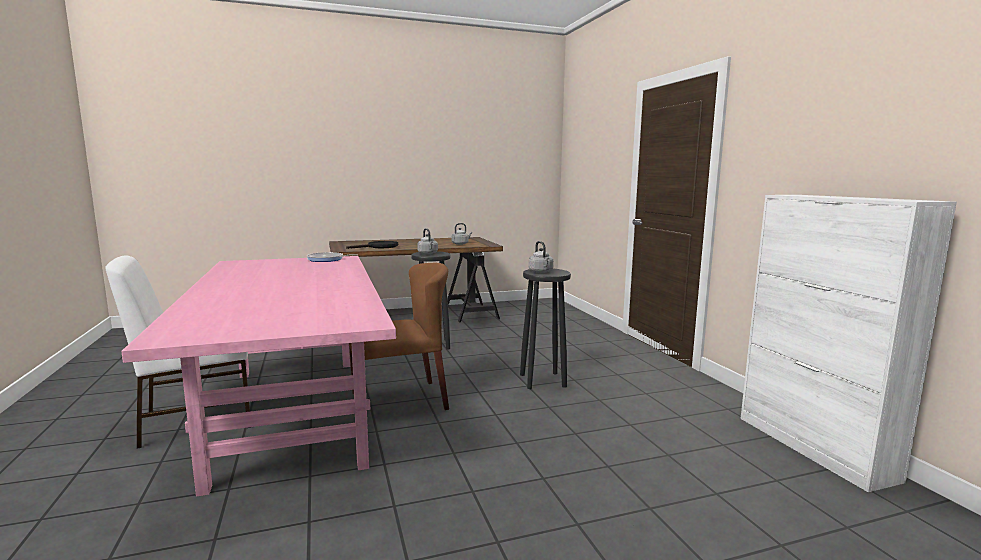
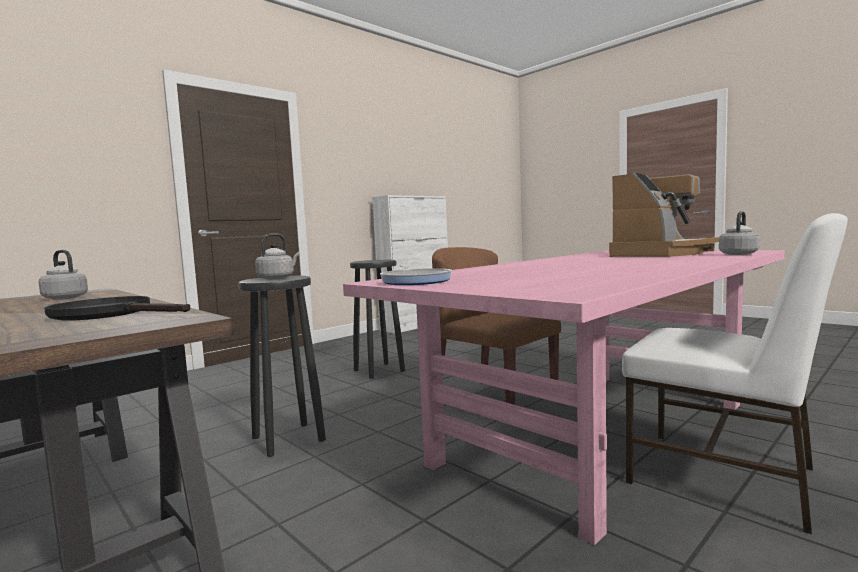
camera: 115 degrees left, 5 degrees down
(274, 316) = (661, 253): none -> coffee machine
(541, 272) = (376, 260): grey kettle -> grey kettle (739, 254)

